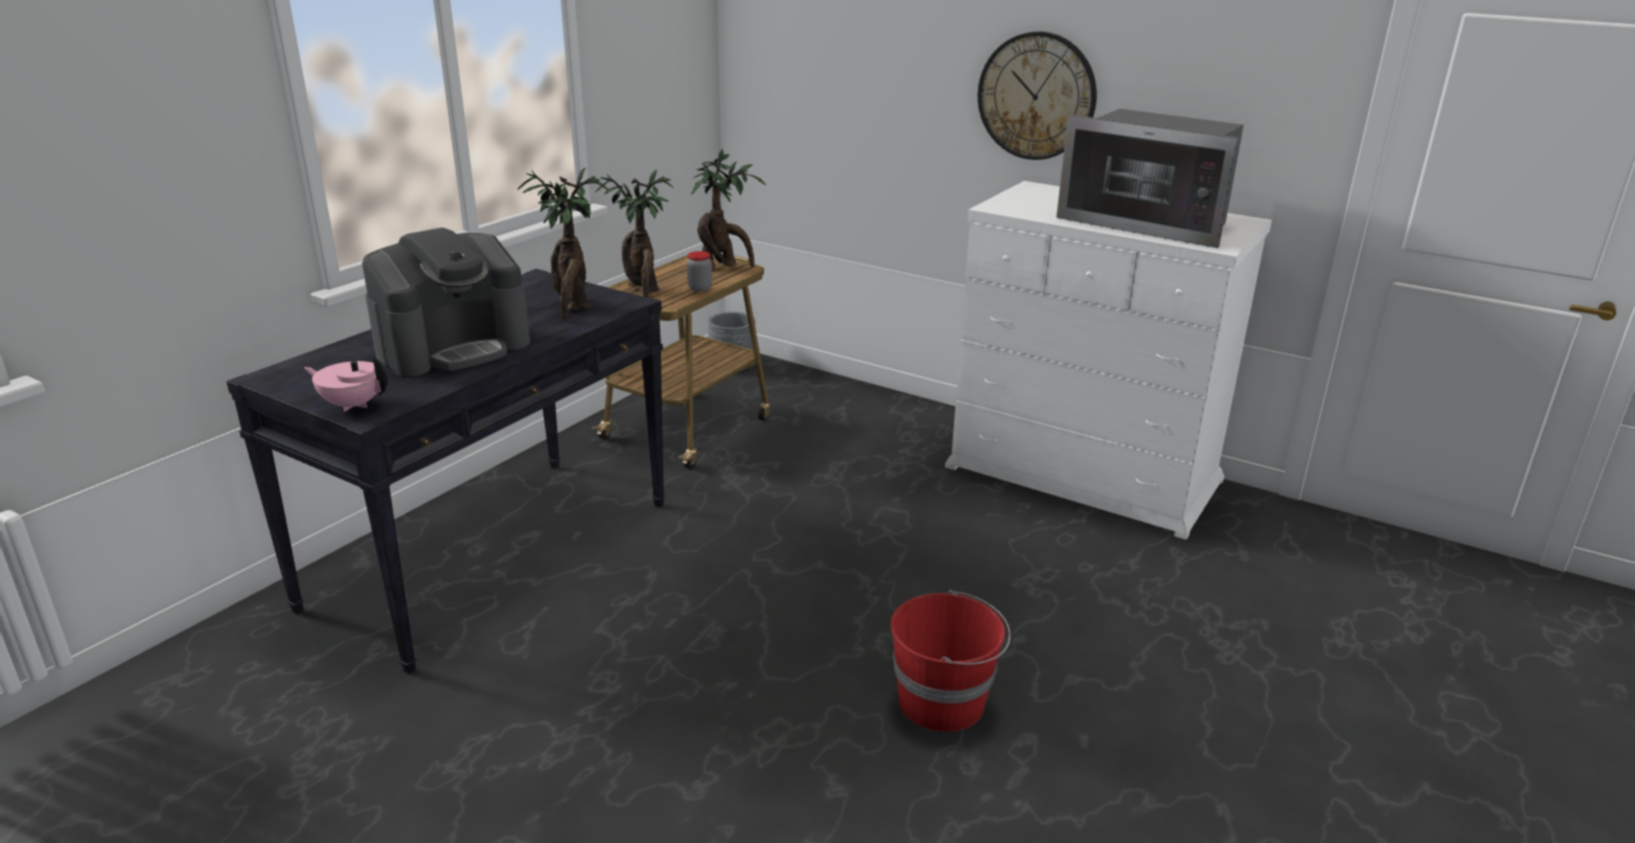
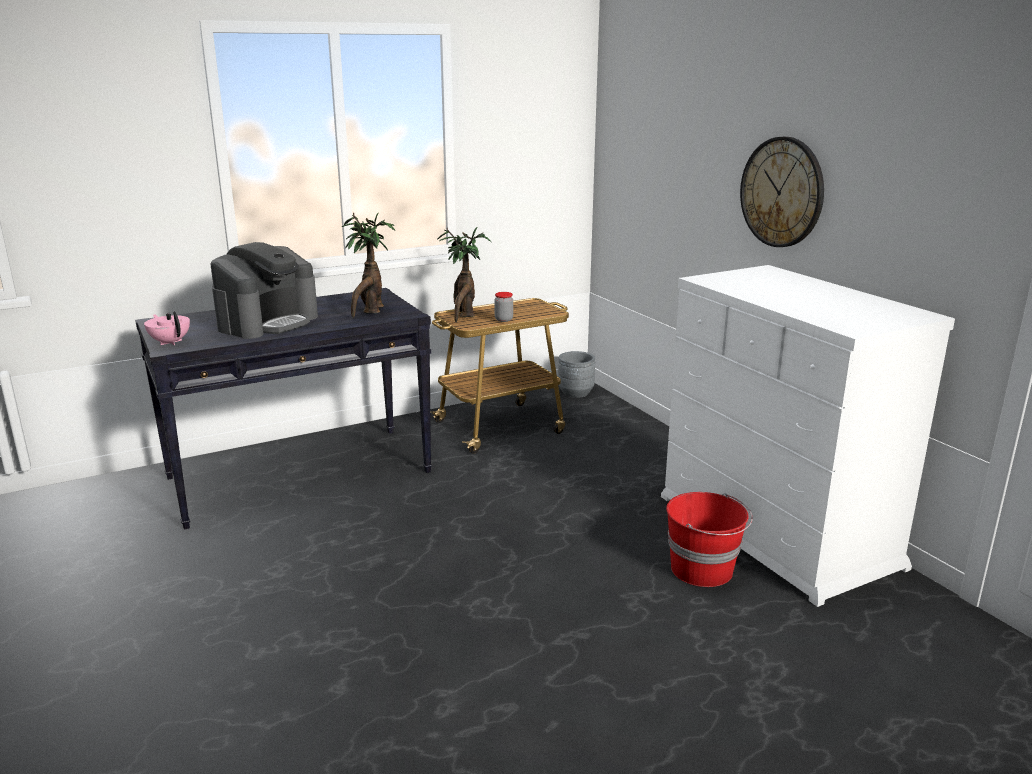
camera: 30 degrees right, 5 degrees down
(454, 347) = (268, 322): coffee machine -> coffee machine turned 45 degrees counterclockwise
(723, 266) = (541, 308): potted plant -> none
(943, 702) = (475, 658): red bucket -> red bucket (703, 569)
(1149, 222) = (821, 305): microwave -> none

